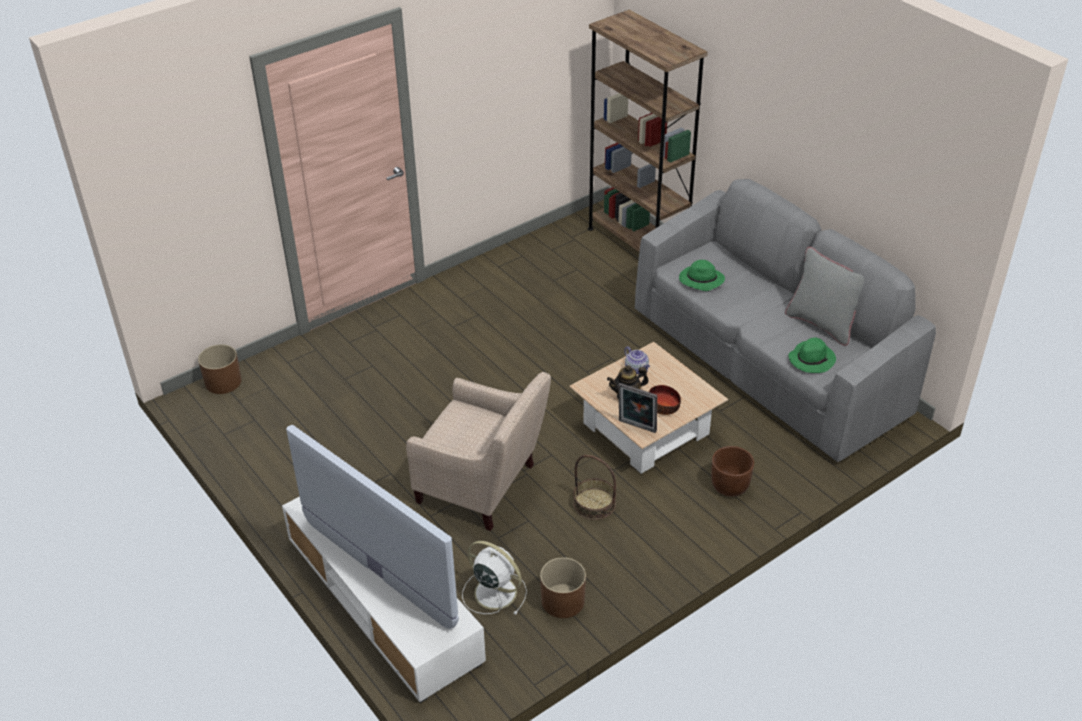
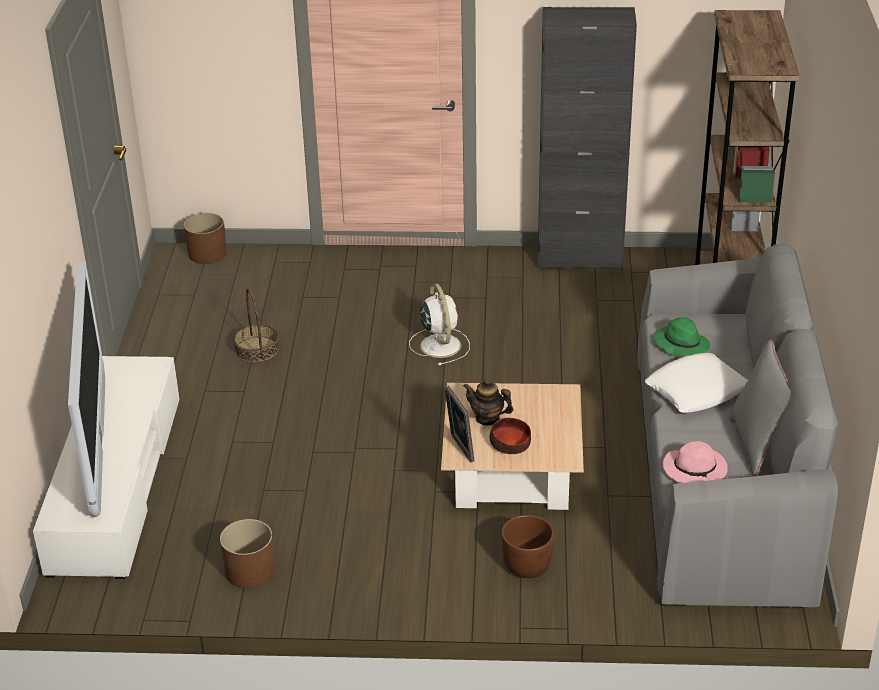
camera: 40 degrees right, 5 degrees down
(482, 488) = (302, 443): beige armchair -> none
(493, 592) = (205, 529): white fan -> white fan (440, 344)
(508, 256) = (579, 259): none -> black cabinet
(594, 504) = (380, 509): basket -> basket (256, 349)
(637, 369) = (529, 400): teapot -> none
(747, 307) = (696, 390): none -> white pillow
(811, 359) = (696, 469): green hat -> pink hat

